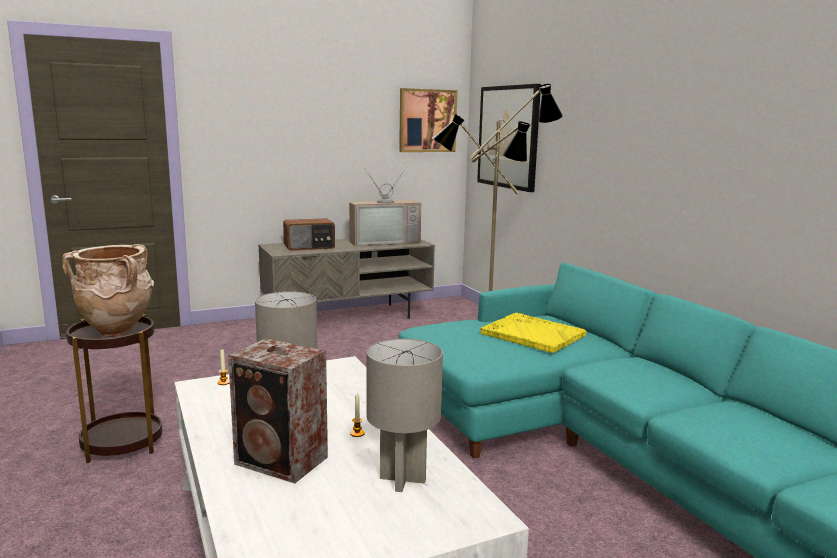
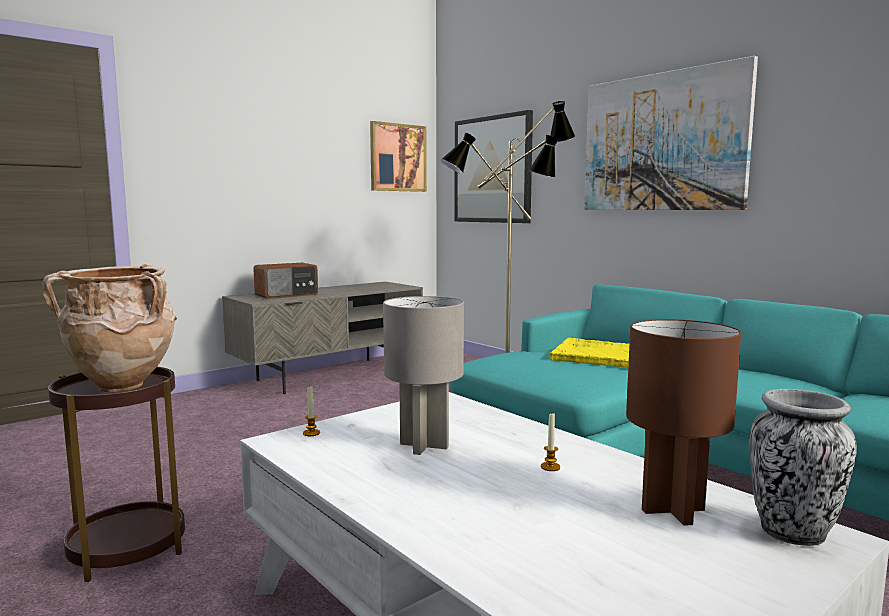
camera: 15 degrees left, 5 degrees down
(283, 462) = (498, 513): speaker -> none
(384, 242) = (365, 287): television -> none
(403, 479) = (674, 510): grey table lamp -> brown table lamp
(464, 510) = (792, 533): none -> vase
(637, 129) = (662, 142): none -> picture

